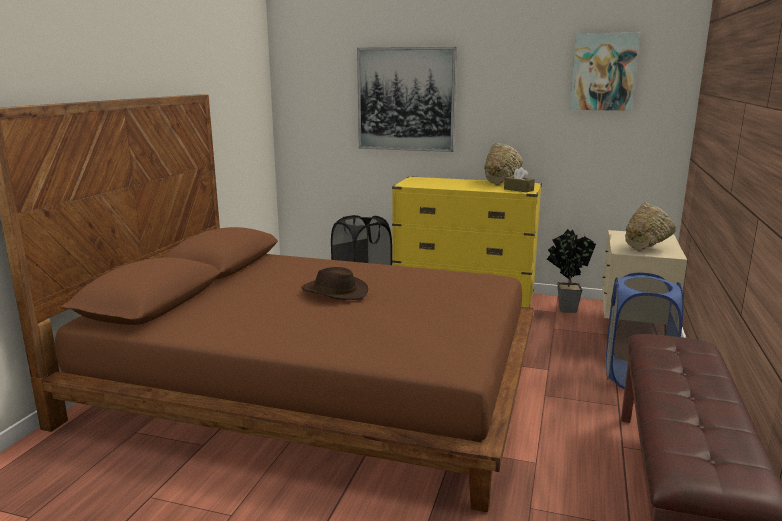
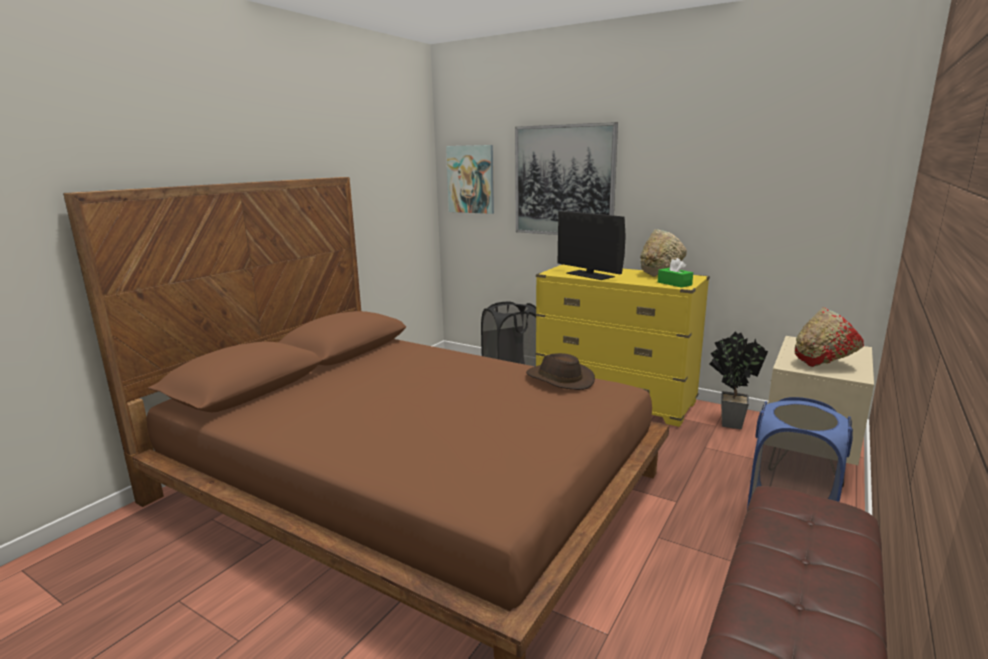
camera: 15 degrees right, 0 degrees up
(334, 292) = (425, 392): brown hat -> brown hat (559, 379)
(441, 185) = (590, 275): none -> monitor
(518, 189) = (674, 283): brown tissue box -> green tissue box
(603, 72) = (789, 147): picture -> picture (471, 179)
(646, 248) = (823, 364): beige bowl -> red bowl

